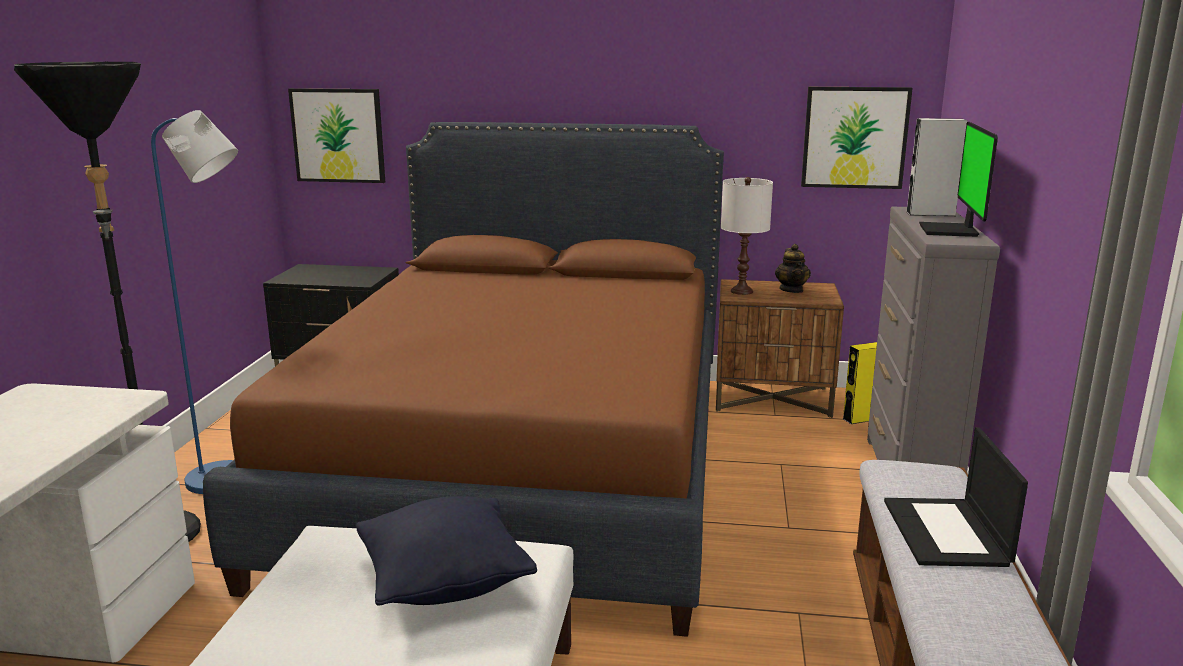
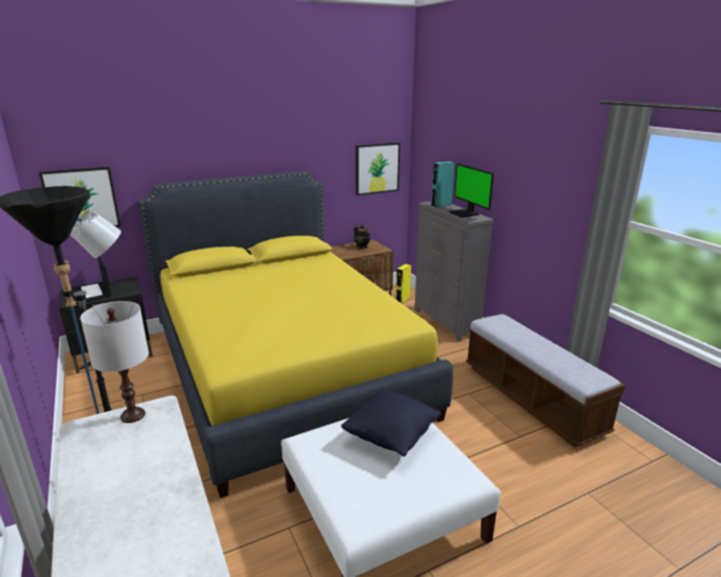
camera: 35 degrees left, 5 degrees up
(523, 465) = (285, 371): brown bed -> yellow bed
(741, 291) = (342, 252): white table lamp -> white table lamp (133, 415)
(930, 214) = (441, 205): grey speaker -> turquoise speaker
(947, 533) = (533, 342): laptop -> laptop (91, 292)

